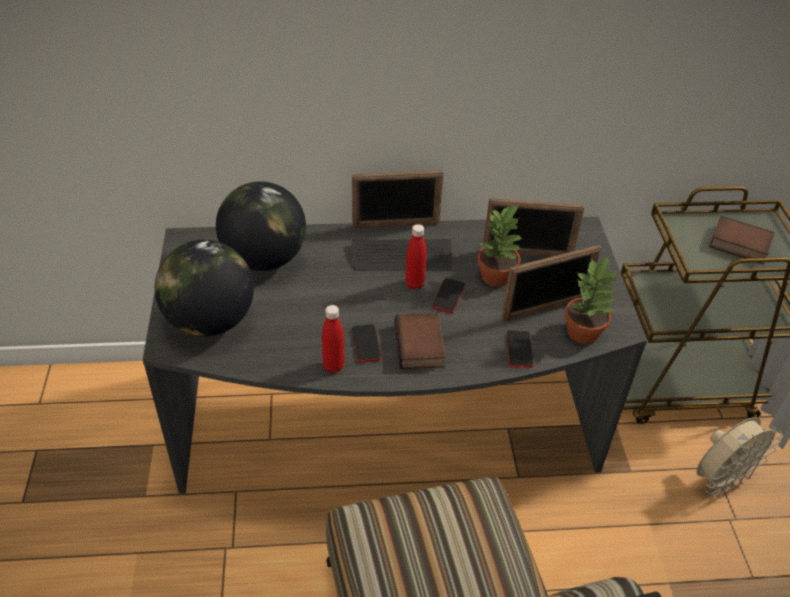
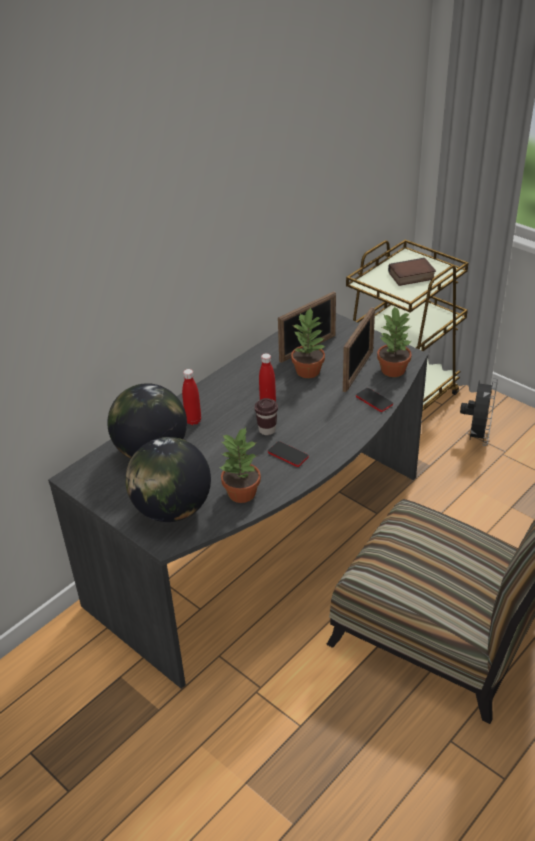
camera: 40 degrees left, 5 degrees down
(279, 349) = (241, 493): none -> potted plant
(333, 366) = (287, 479): red bottle -> red bottle (193, 421)
(381, 307) = (267, 430): none -> brown cup
(396, 224) = (207, 379): picture frame -> none
(401, 257) = (238, 395): keyboard -> none
(421, 346) = (320, 434): book -> none
(448, 296) = (297, 398): phone -> none
(721, 480) = (477, 437): beige fan -> black fan

